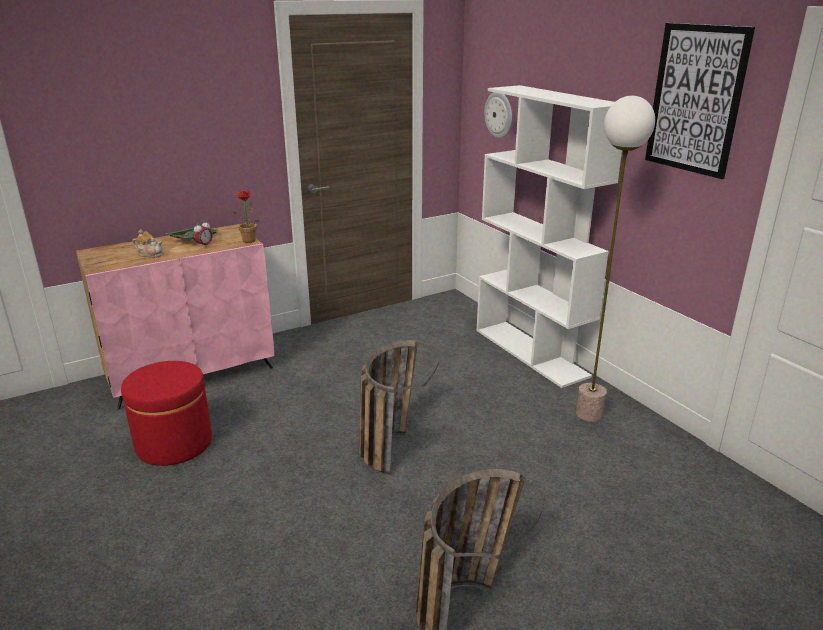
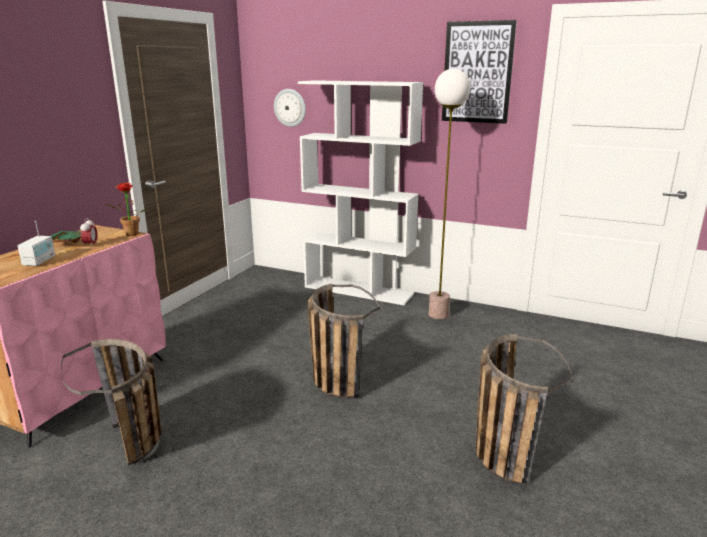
camera: 35 degrees left, 5 degrees down
(150, 254) = (39, 261): teapot -> radio
(174, 443) = (136, 450): red ottoman -> basket

